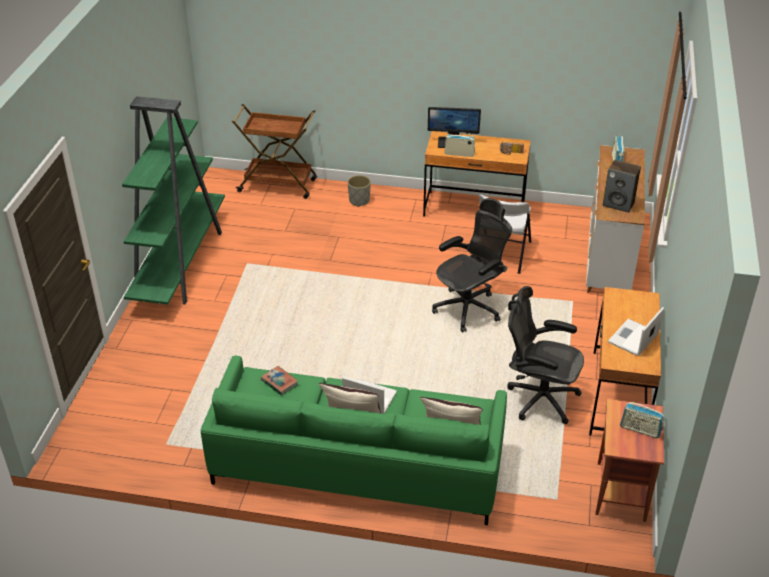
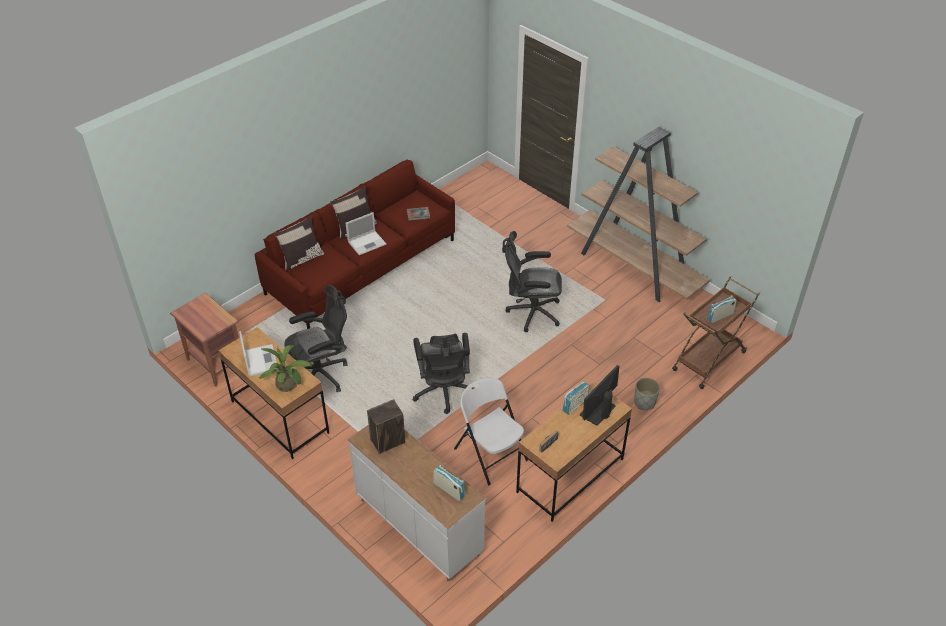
camera: 125 degrees right, 5 degrees up
(180, 262) = (634, 268): green bookcase -> brown bookcase
(310, 300) = (531, 313): none -> office chair
(357, 463) = (362, 267): green sofa -> red sofa
(633, 302) = (289, 385): none -> potted plant
(640, 429) = (200, 318): radio -> radio (720, 316)

